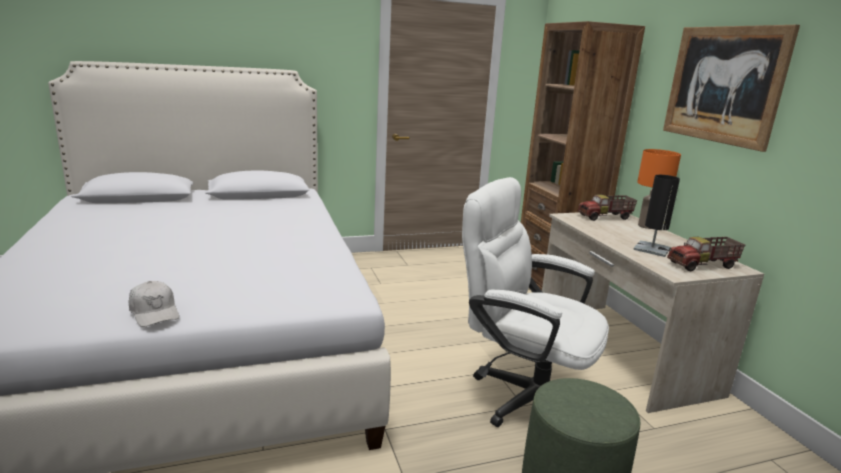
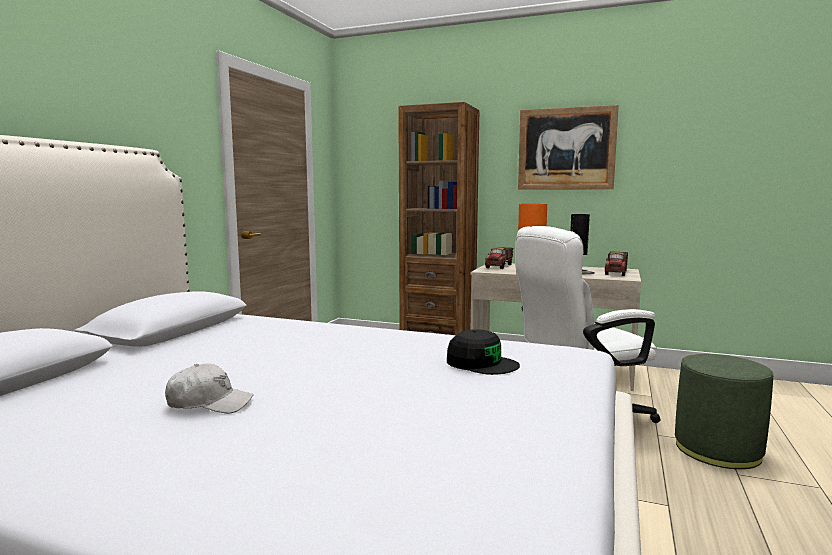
camera: 50 degrees left, 10 degrees down
(154, 312) = (553, 429): white cap -> white cap (209, 403)
(274, 273) = (481, 363): none -> black cap

